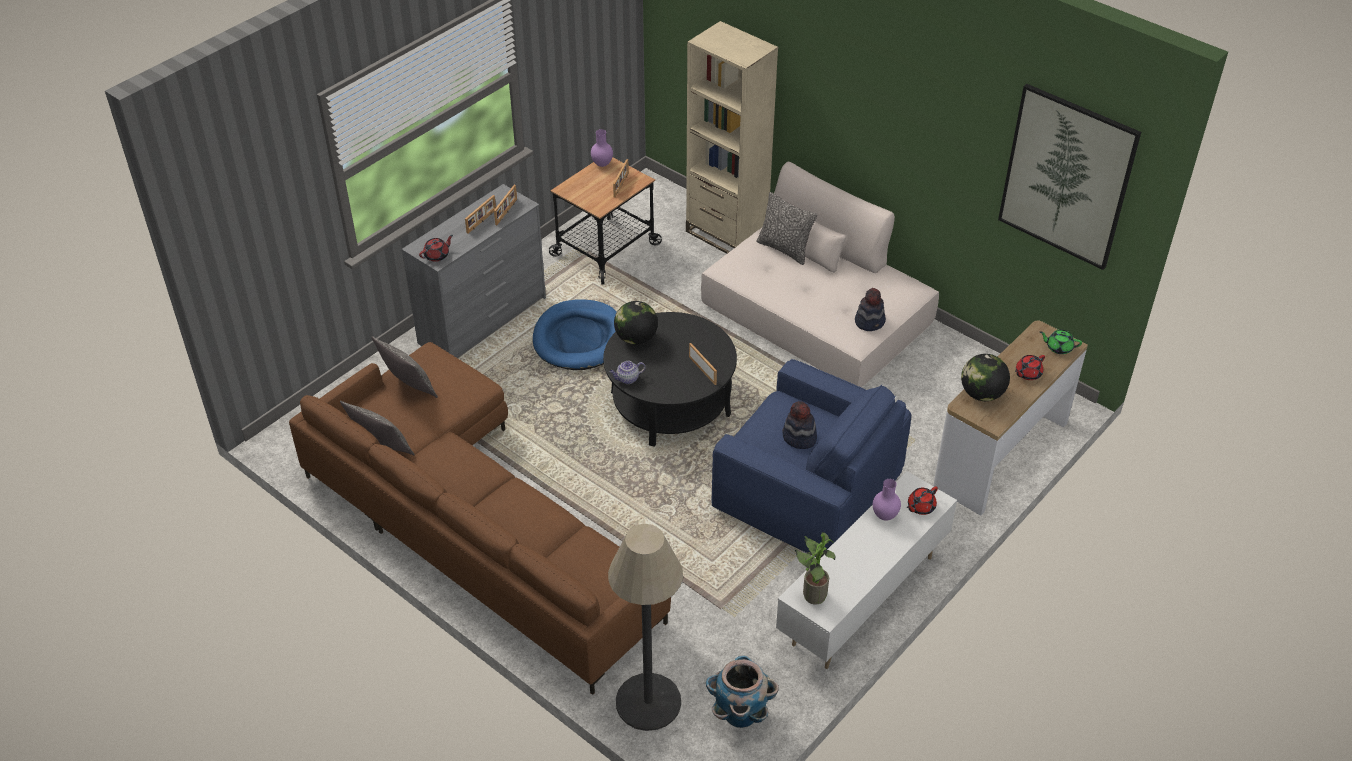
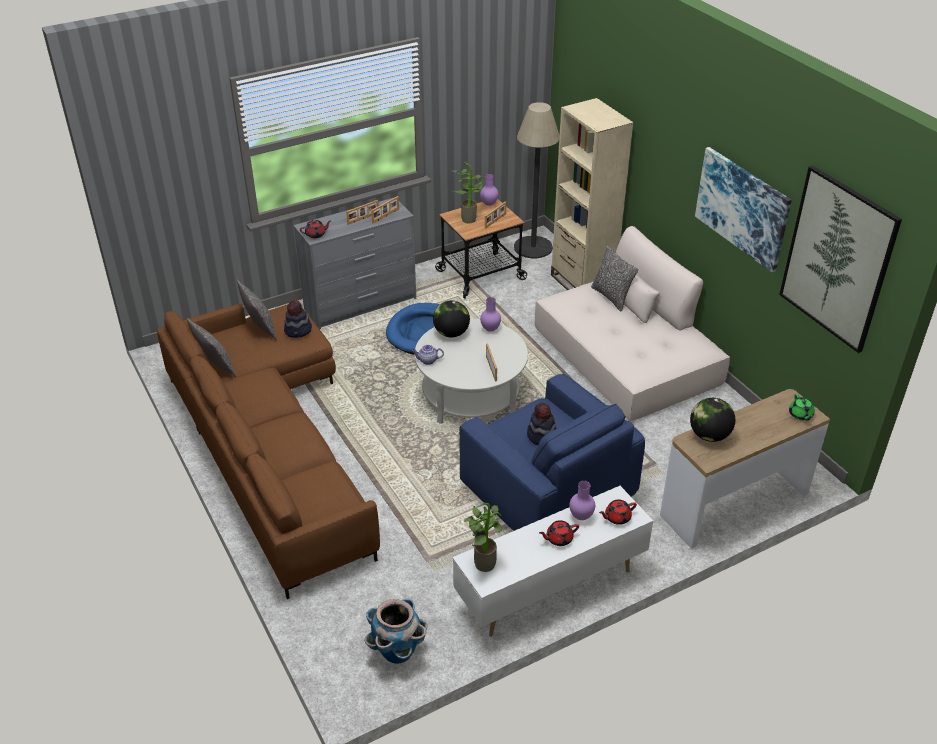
camera: 20 degrees right, 5 degrees down
(589, 188) = (469, 218): none -> potted plant
(648, 702) = (327, 618): floor lamp -> floor lamp (533, 247)
(670, 403) = (471, 395): black coffee table -> white coffee table
(676, 323) = (490, 329): none -> purple vase
(870, 321) = (655, 365): hat -> hat (298, 330)
(939, 131) = (742, 207): none -> picture
(1027, 374) = (760, 429): red teapot -> red teapot (558, 539)
(1058, 347) = (800, 415): green teapot -> green teapot turned 135 degrees counterclockwise

